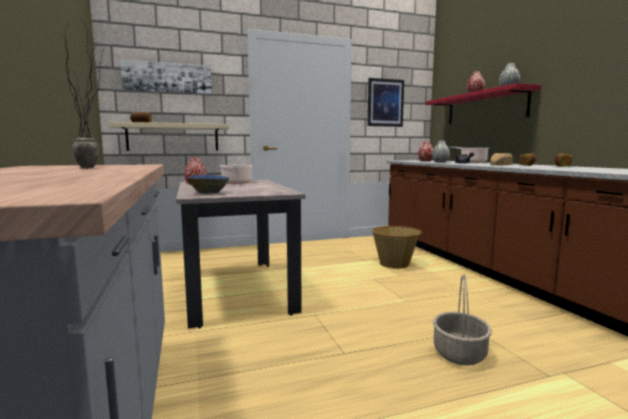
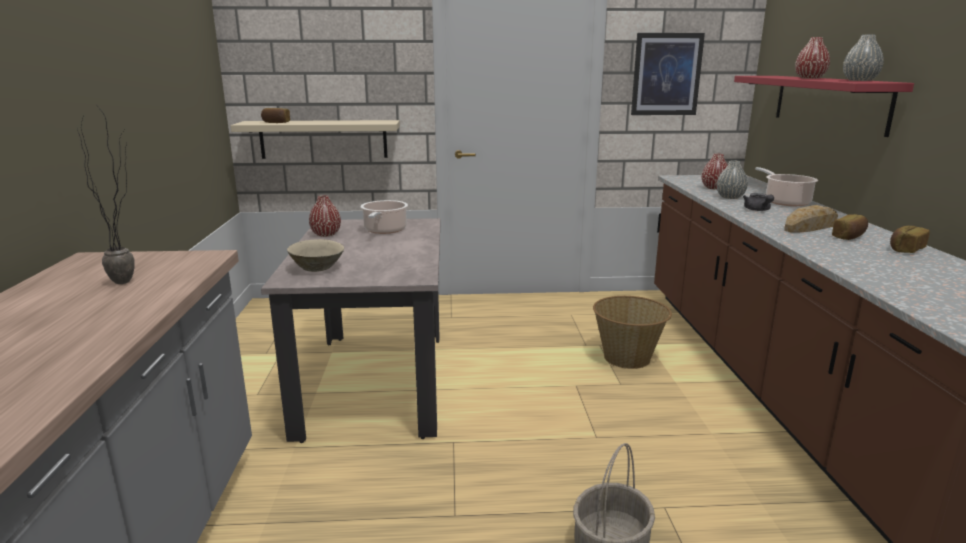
camera: 15 degrees right, 10 degrees up
(167, 77) = (313, 51): picture -> none
(209, 192) = (317, 268): blue bowl -> beige bowl

